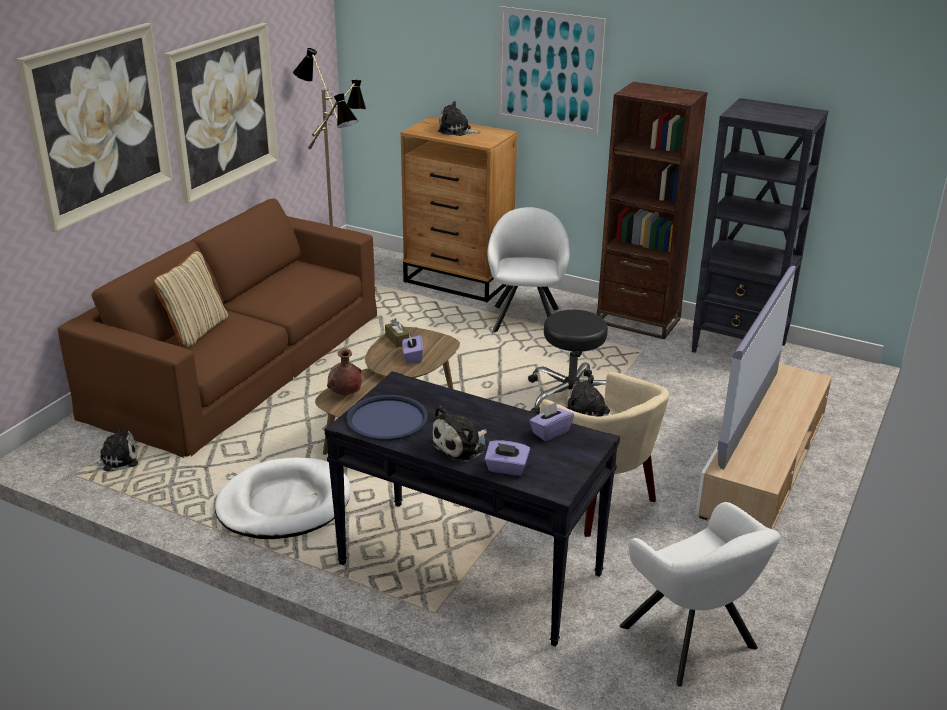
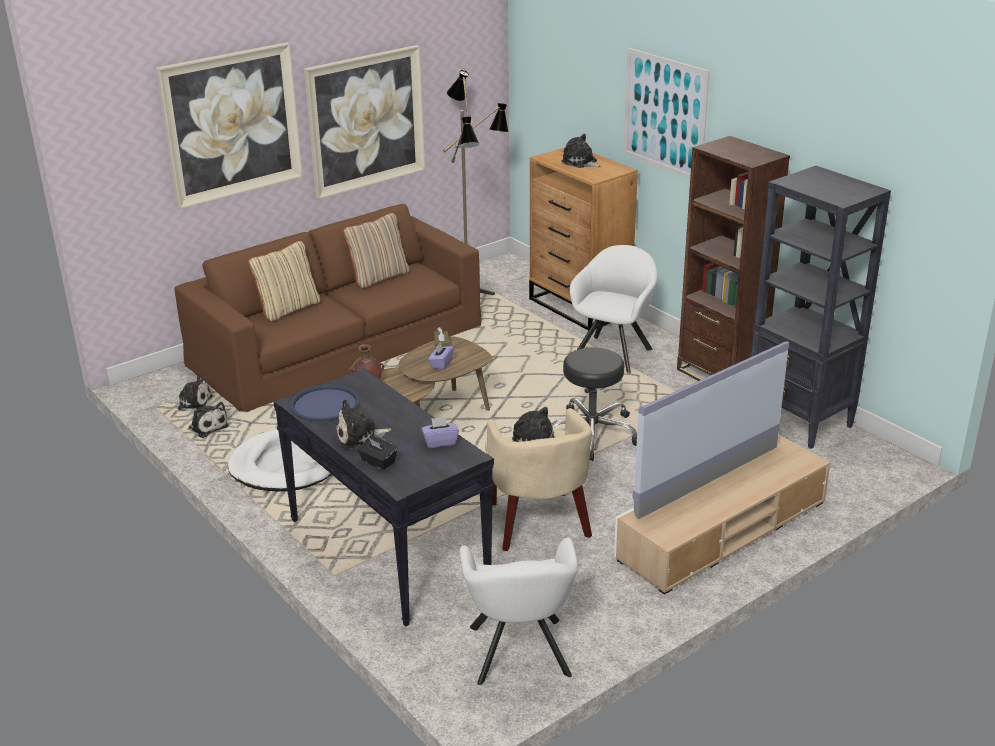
camera: 25 degrees right, 0 degrees up
(156, 483) = (207, 427): none -> plush toy
(270, 281) = (378, 277): none -> beige pillow
(506, 468) = (378, 462): purple tissue box -> black tissue box

